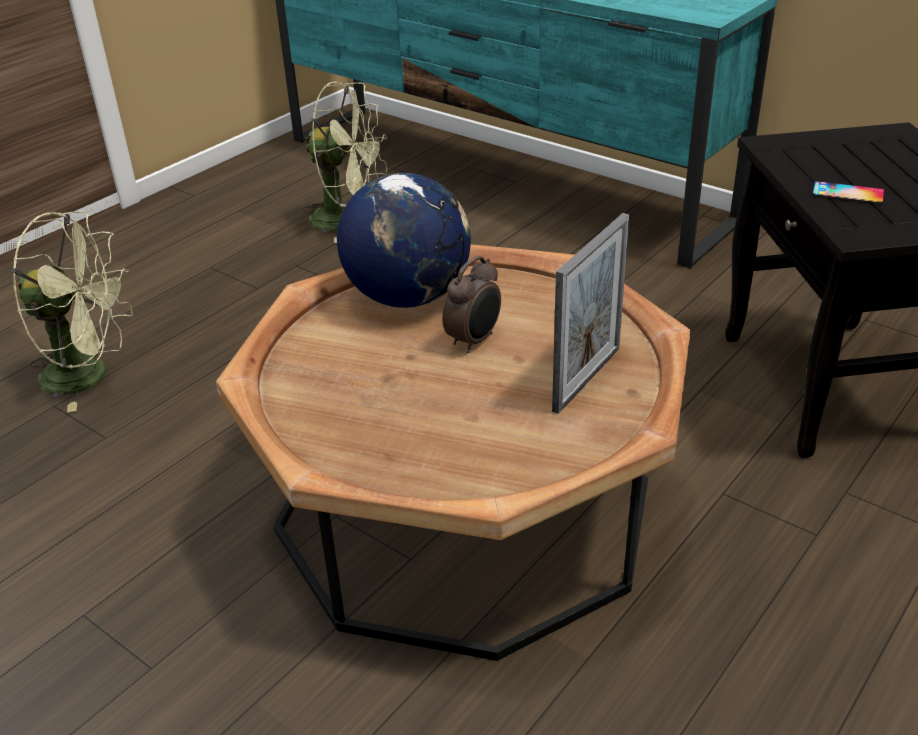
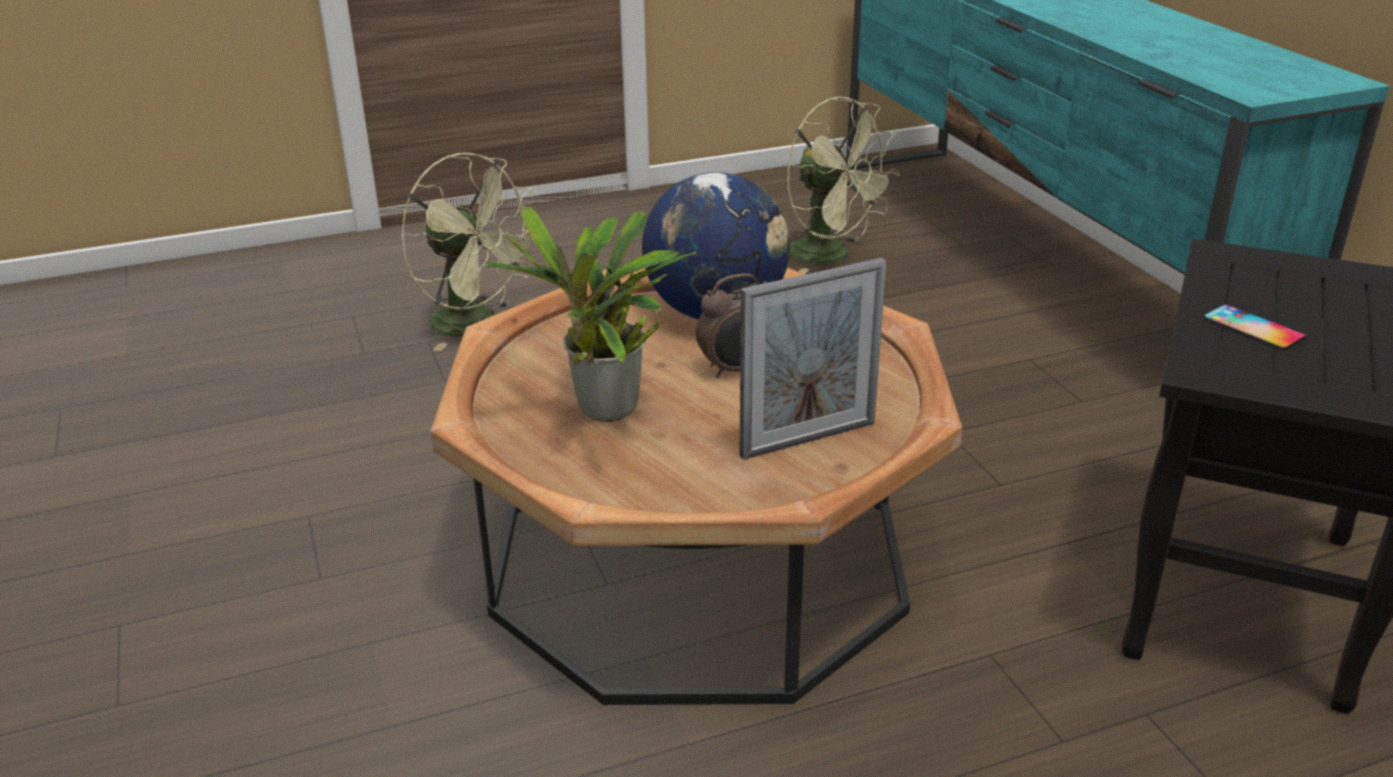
camera: 30 degrees right, 5 degrees down
(412, 417) = (605, 414): none -> potted plant

